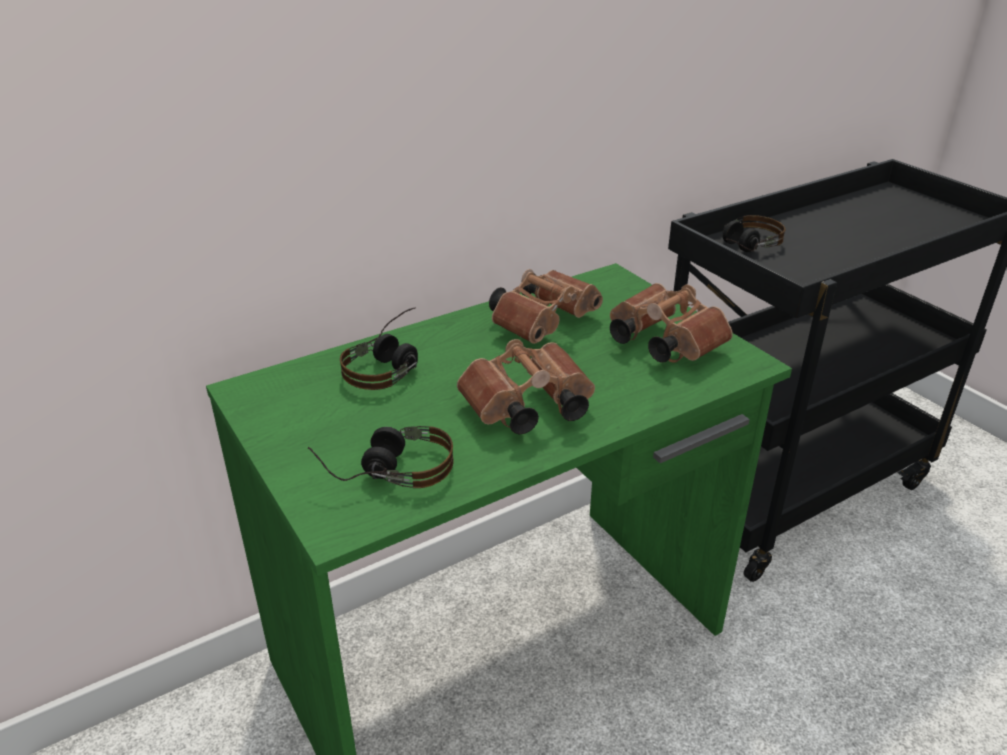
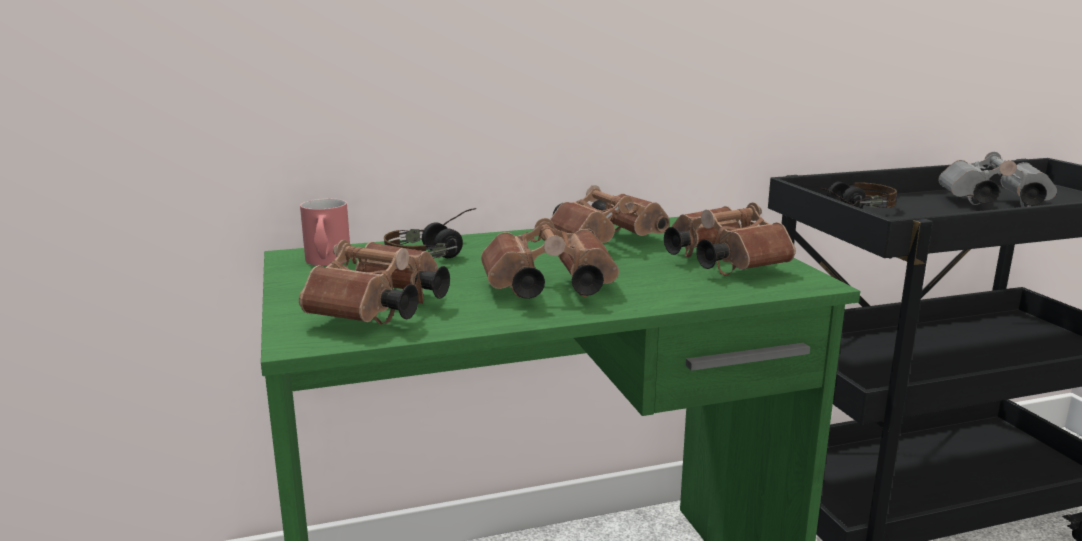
camera: 15 degrees right, 15 degrees down
(287, 398) = (327, 263): none -> red mug
(385, 469) = (378, 311): headphones -> brown binoculars
(857, 223) = (991, 203): none -> grey binoculars

